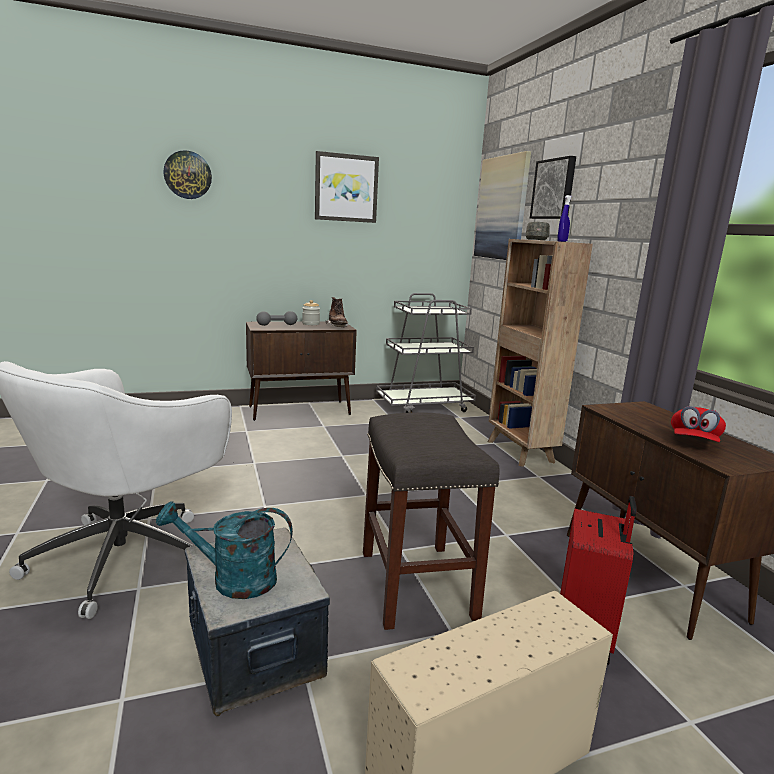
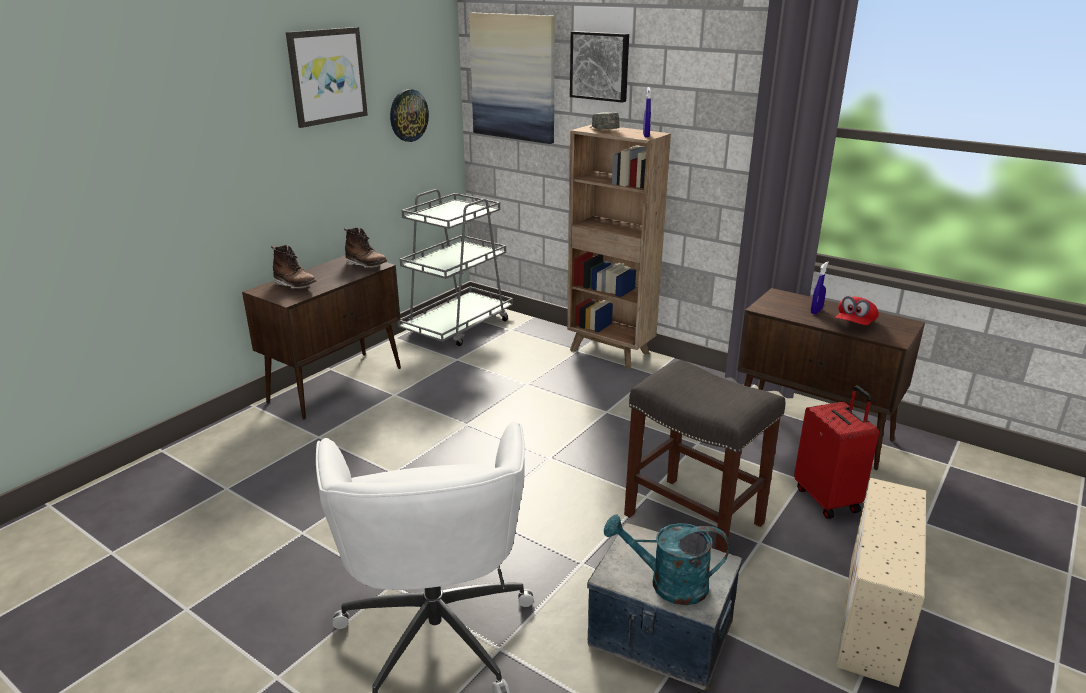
camera: 35 degrees left, 10 degrees up
(188, 175) = (125, 101): wall clock -> wall clock (408, 115)
(233, 580) = (668, 584): turquoise watering can -> turquoise watering can turned 45 degrees clockwise
(277, 325) = (295, 286): grey dumbbell -> brown boot
(311, 324) = (328, 270): jar -> none
(663, 424) = (816, 311): none -> blue spray bottle
(693, 443) = (854, 324): red cap -> red cap turned 45 degrees clockwise

